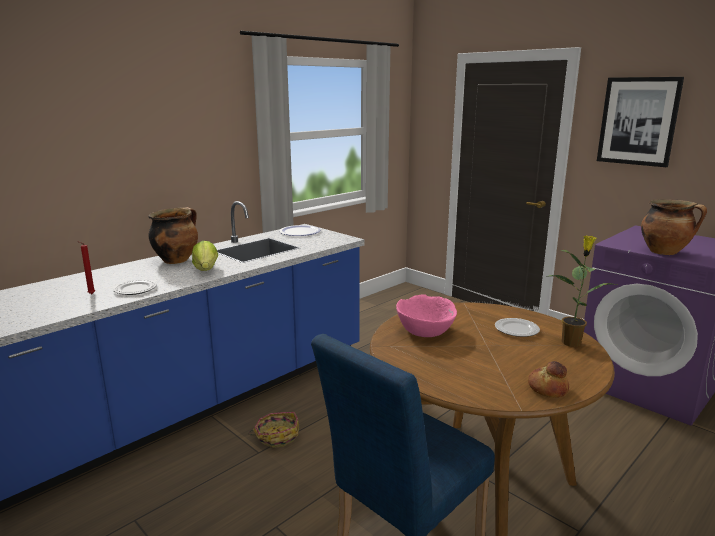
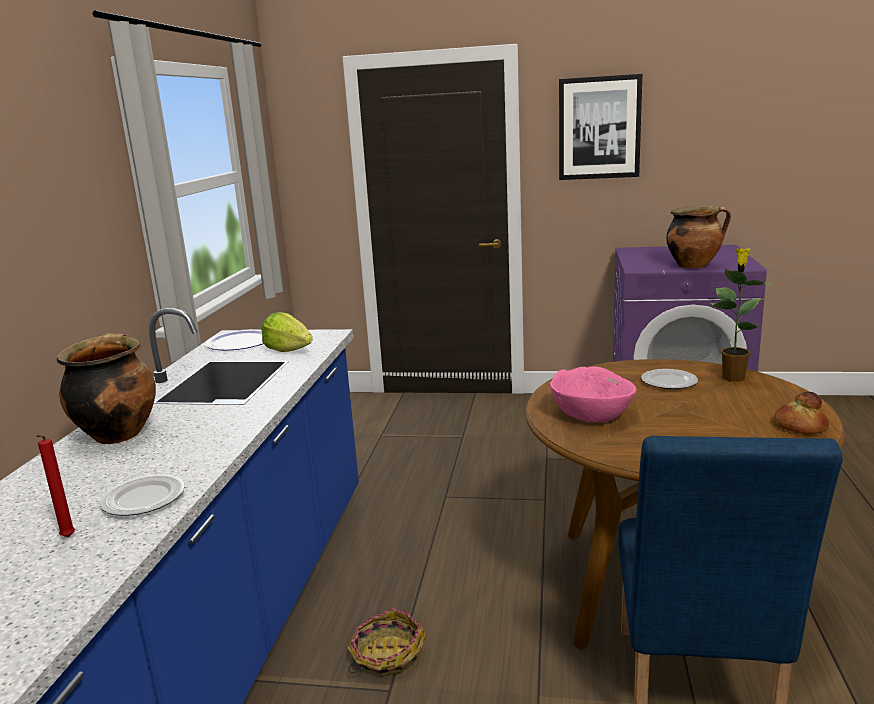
camera: 35 degrees left, 0 degrees up
(206, 269) = (206, 431): lettuce -> lettuce (288, 350)

